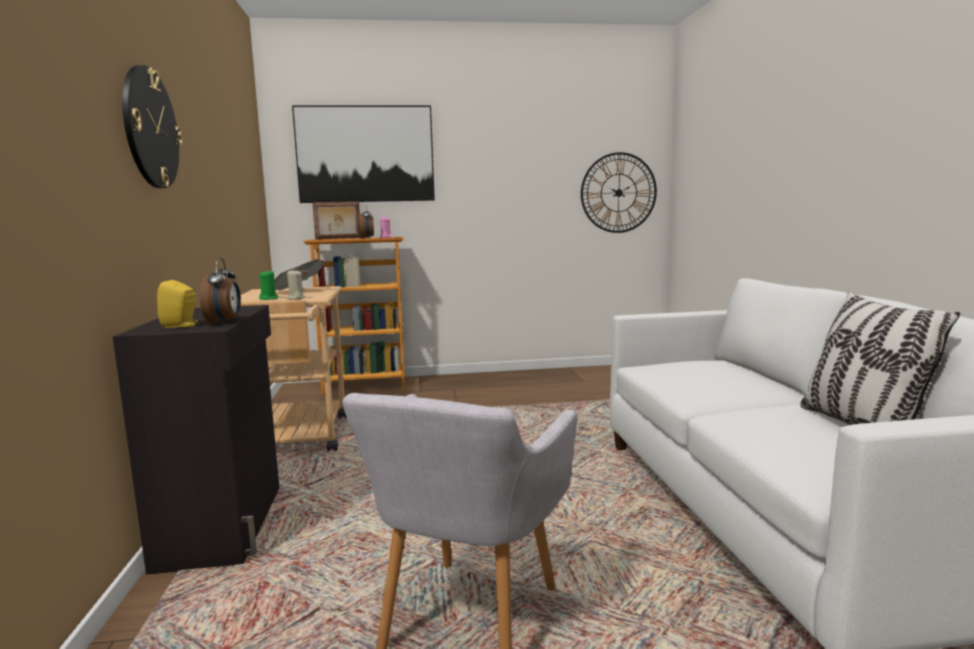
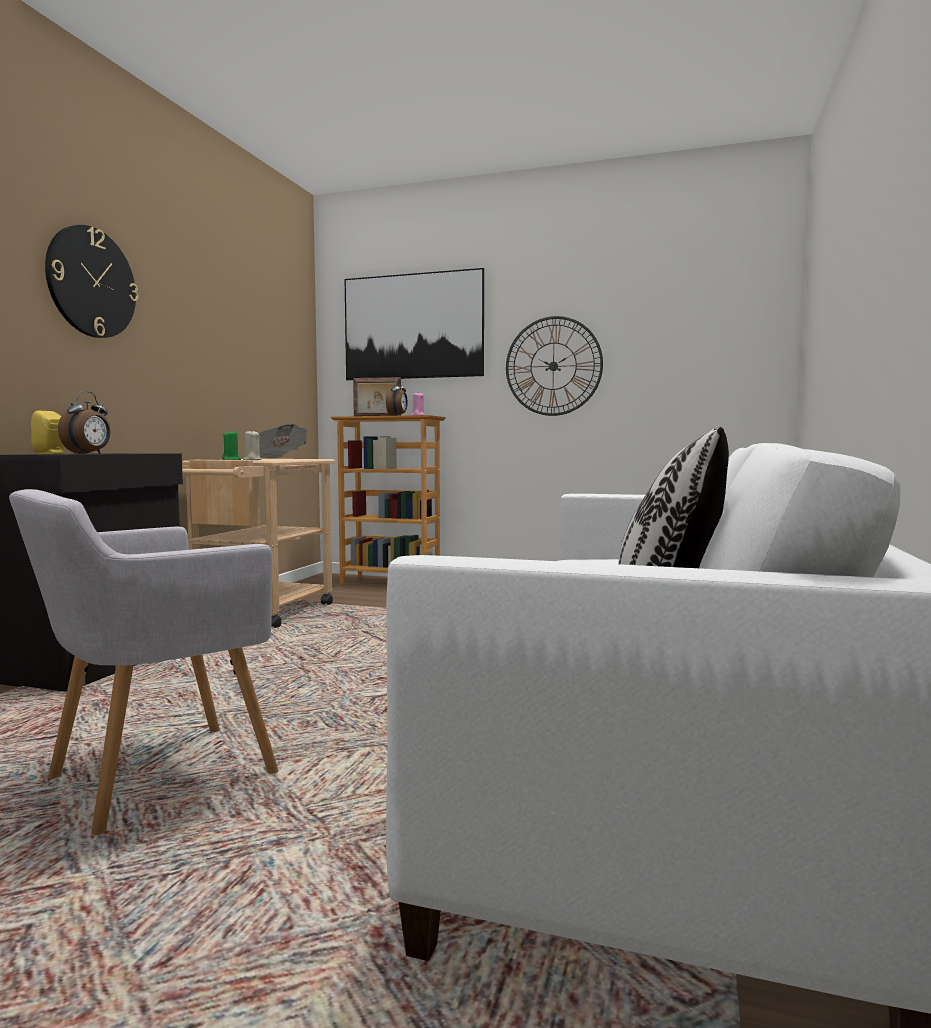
camera: 25 degrees right, 5 degrees down
(618, 193) = (720, 363): wall clock -> wall clock (553, 366)

